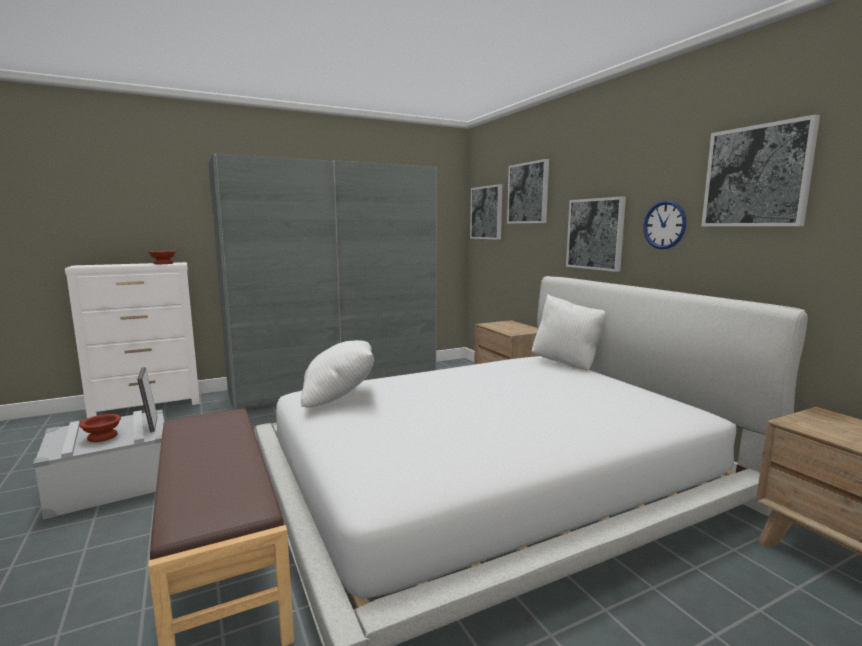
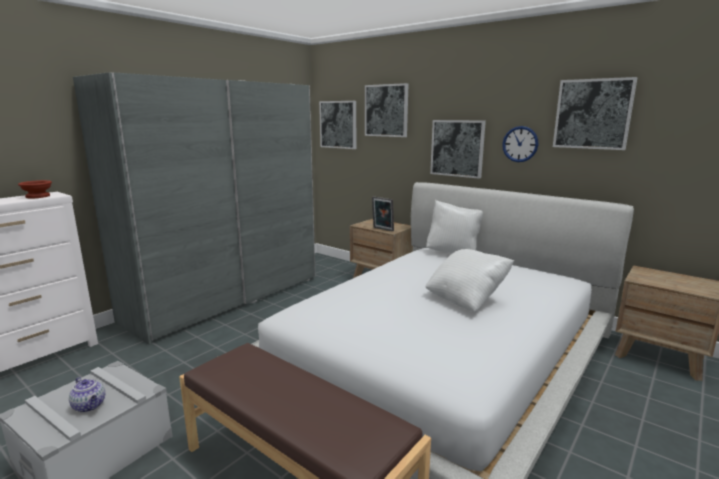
camera: 25 degrees left, 5 degrees up
(103, 437) = (90, 406): brown bowl -> teapot
(150, 425) = (129, 380): picture frame -> picture frame (382, 229)
(339, 397) = (327, 315): white pillow -> white pillow (466, 299)

